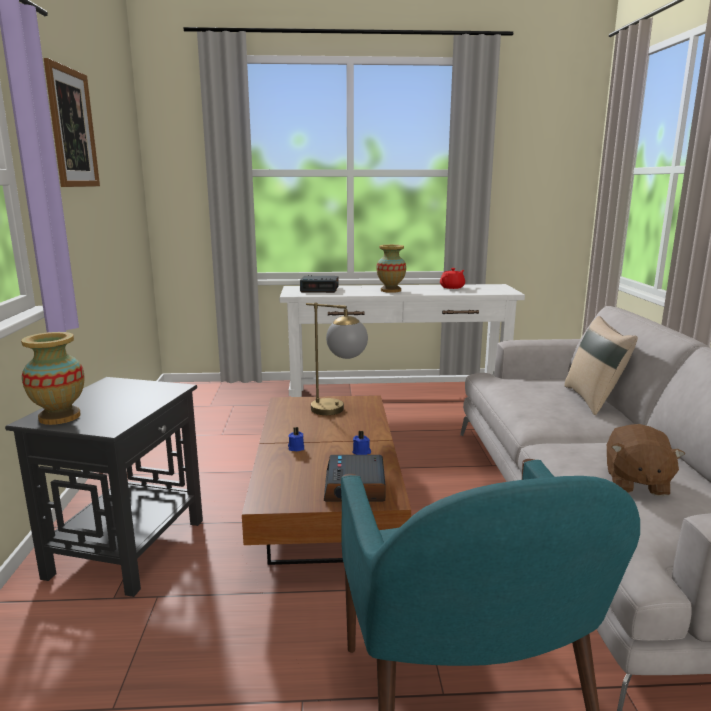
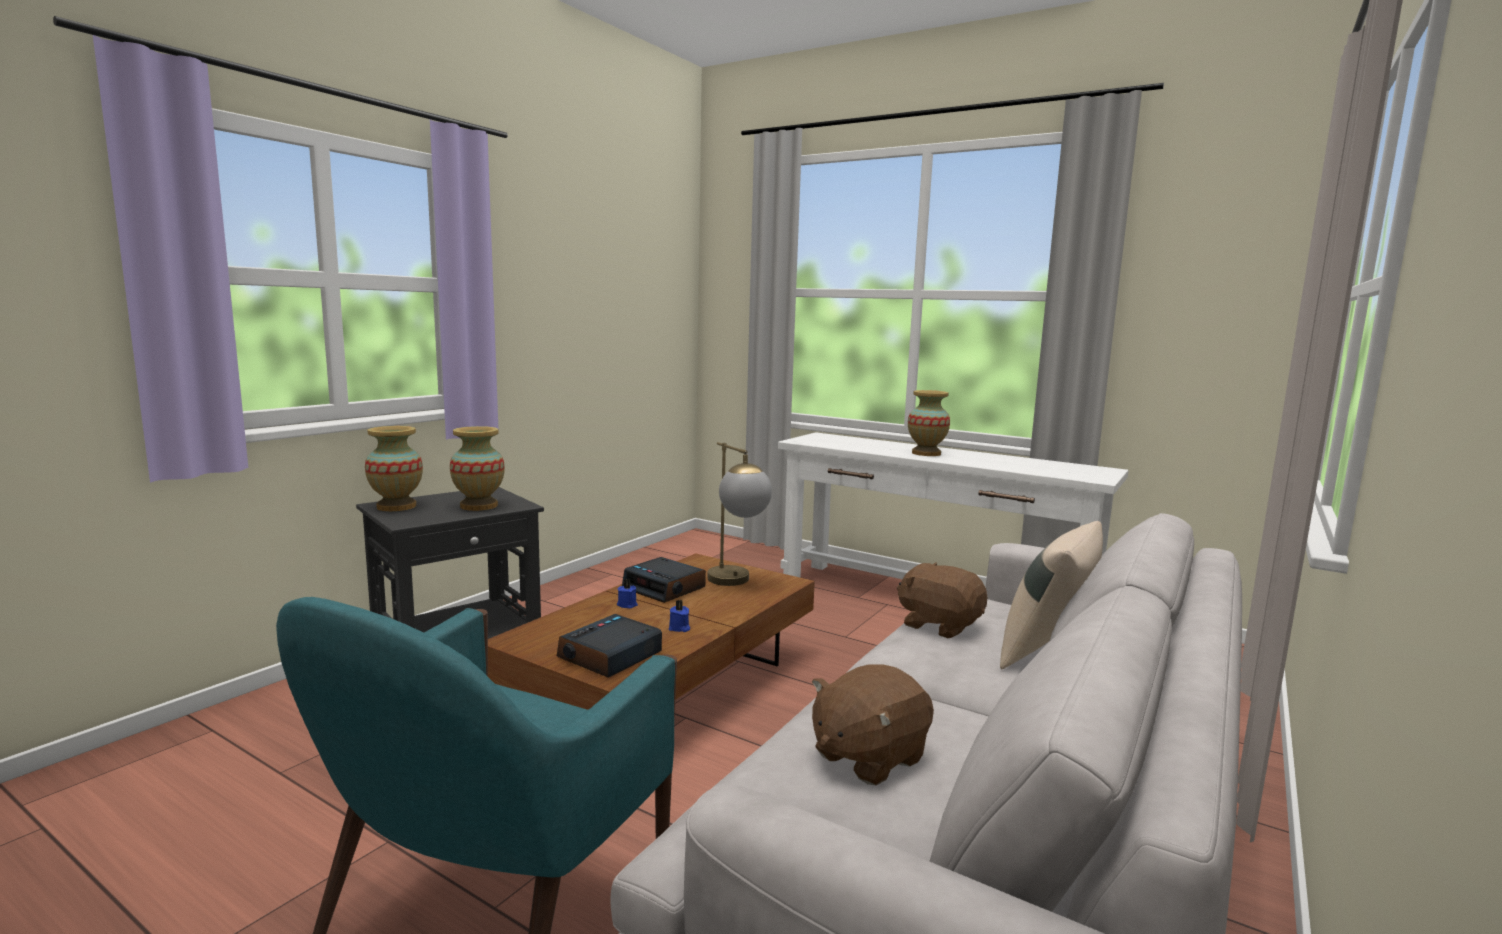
camera: 35 degrees right, 5 degrees down
(72, 128) = (560, 242): picture -> none
(140, 397) = (479, 506): none -> vase
(320, 289) = (844, 440): alarm clock -> alarm clock (665, 588)
(452, 287) = (1025, 462): red teapot -> none
(525, 400) = (939, 625): none -> brown plush toy

